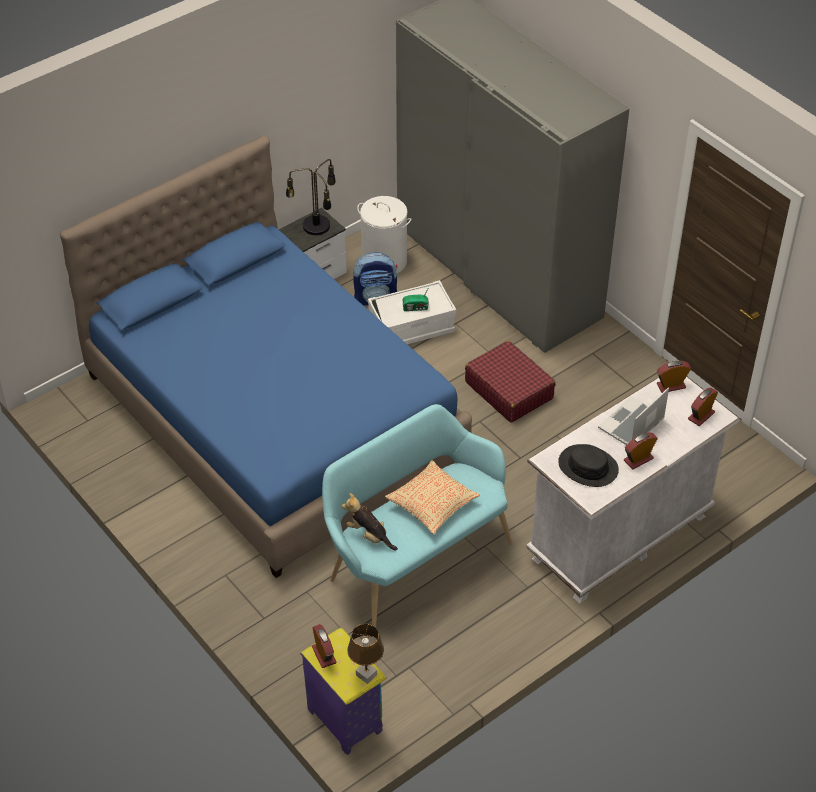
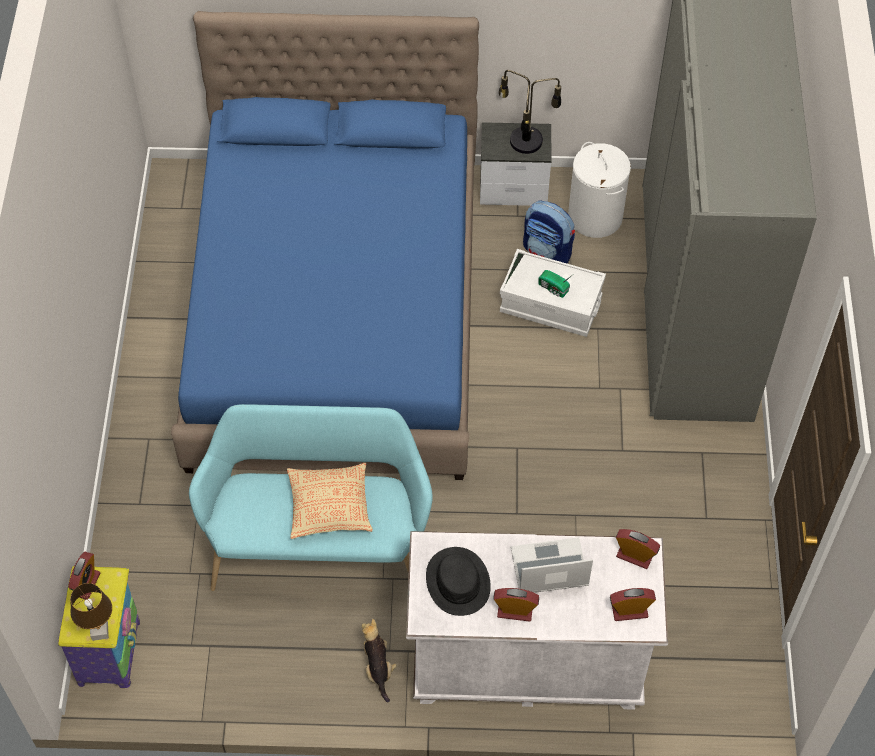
camera: 40 degrees right, 10 degrees up
(369, 535) = (243, 496): plush toy -> plush toy (378, 667)
(509, 390) = (578, 435): red suitcase -> none

